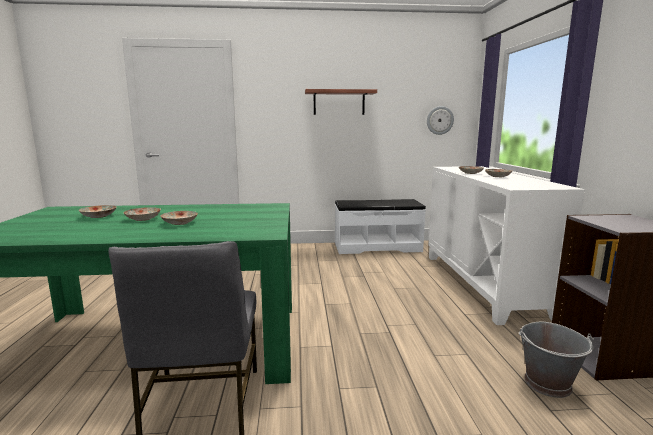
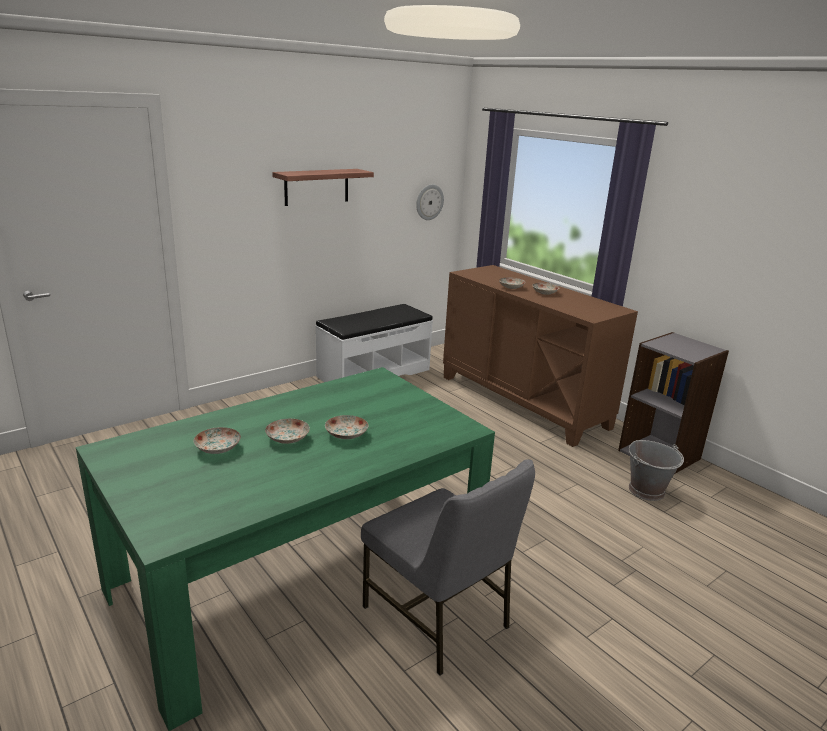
camera: 35 degrees left, 10 degrees up
(483, 284) = (523, 401): white cabinet -> brown cabinet

